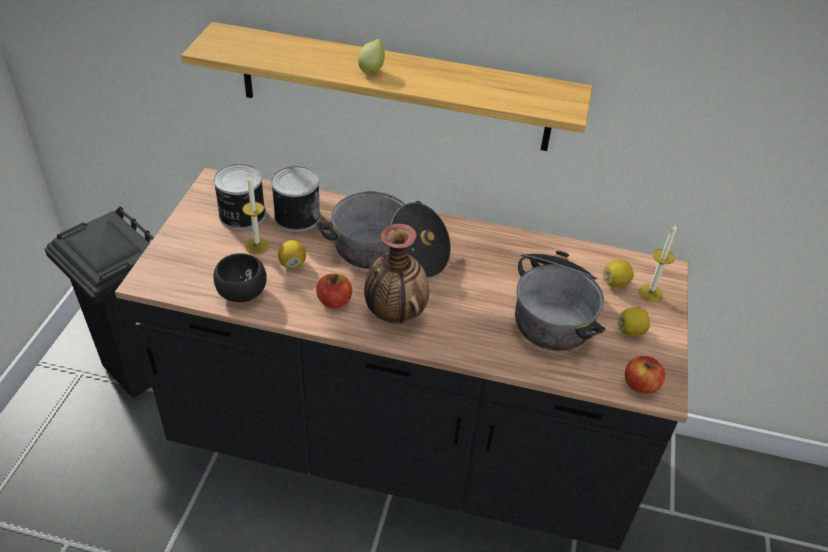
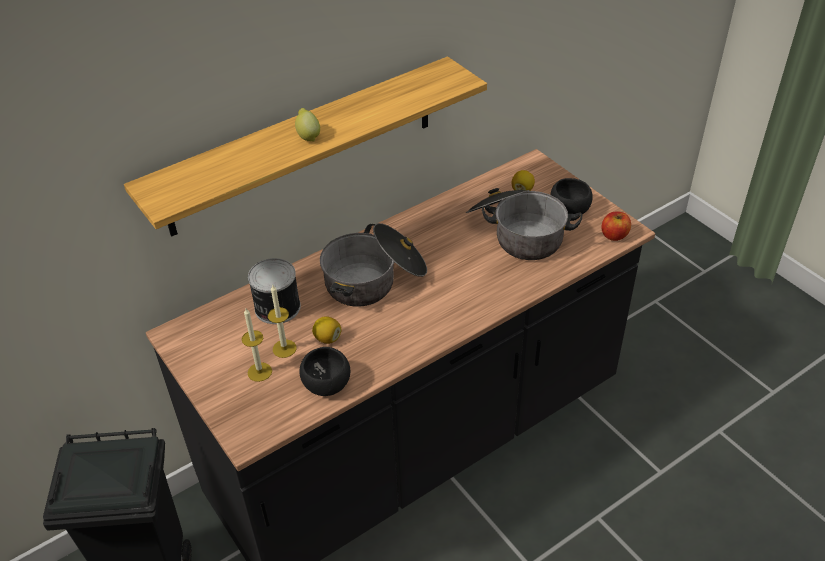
camera: 45 degrees left, 0 degrees up
(241, 215) = (236, 339): can -> none
(334, 301) = (393, 336): apple -> none
(394, 313) = (439, 311): vase -> none
(631, 331) = (568, 210): lemon -> black bowl
(650, 293) = (546, 181): candle -> candle (259, 372)

